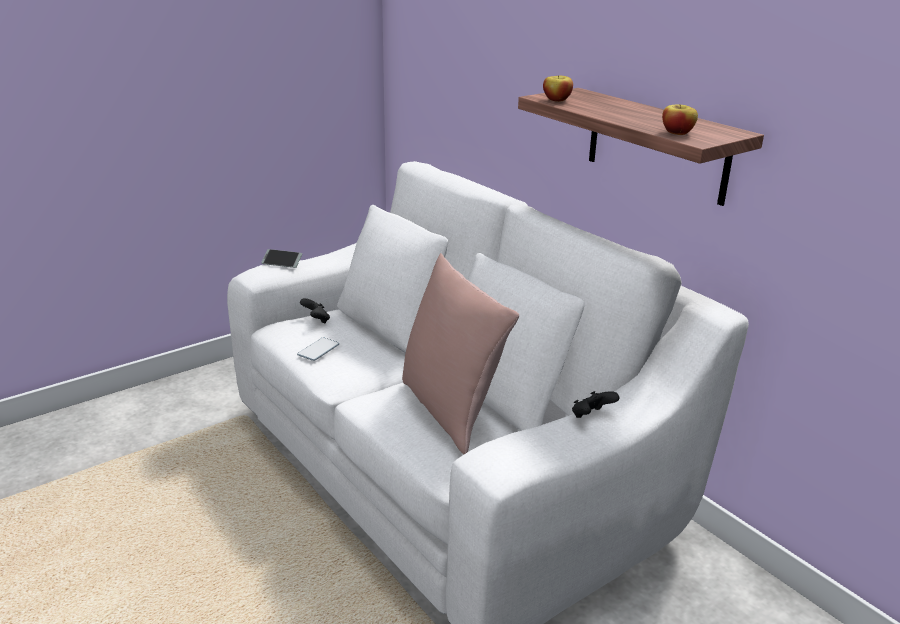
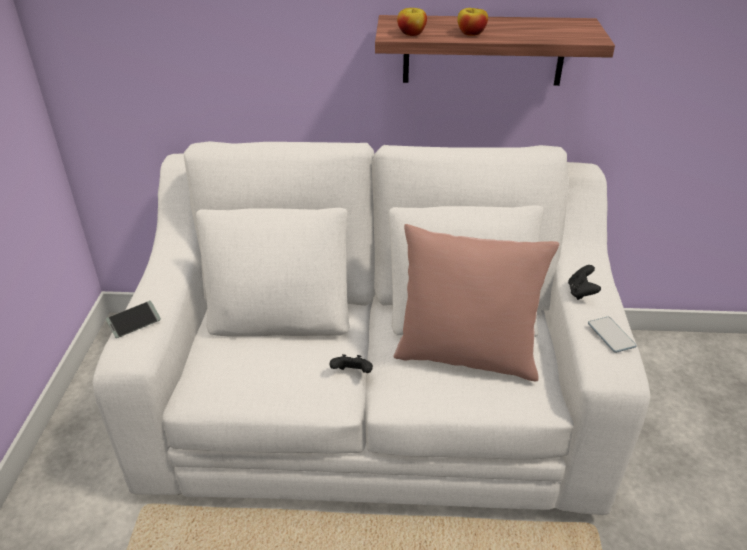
camera: 50 degrees left, 10 degrees up
(316, 320) = (217, 359): black game controller -> black game controller (352, 374)
(318, 350) = (272, 385): phone -> phone (611, 335)
(677, 133) = (565, 36): apple -> apple (471, 33)

